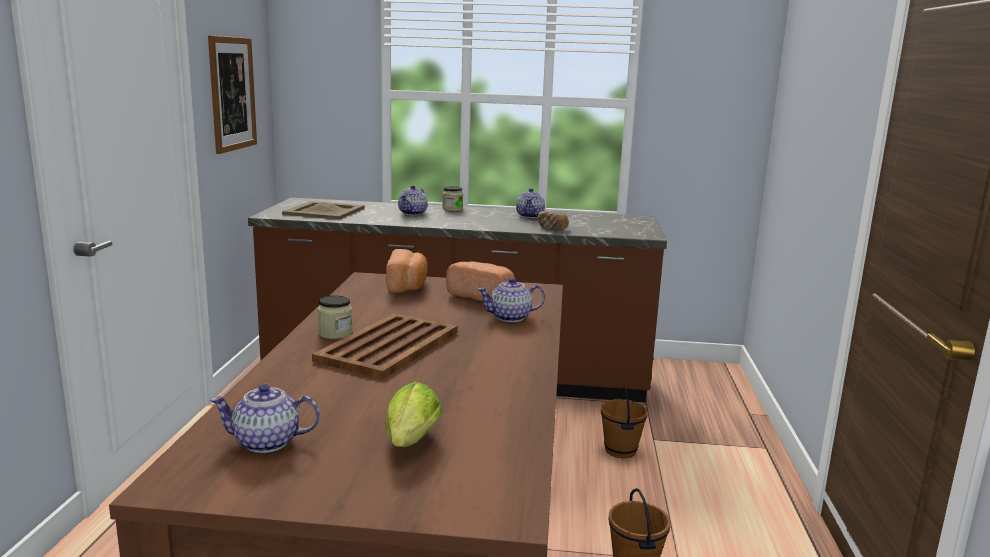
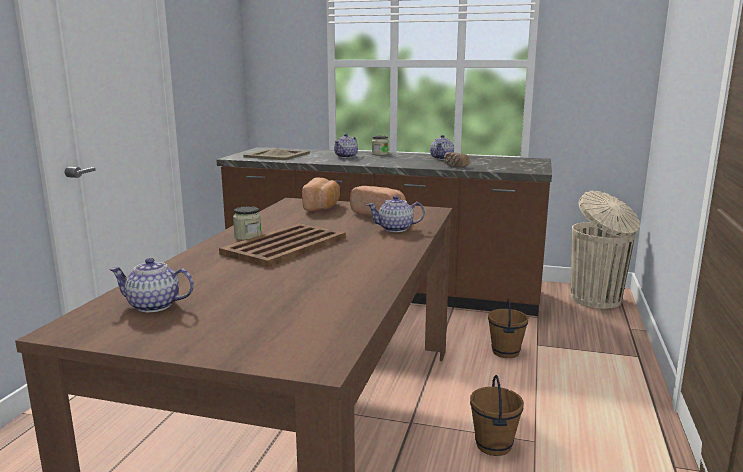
camera: 10 degrees right, 0 degrees up
(232, 93) = (207, 63): picture -> none
(410, 444) = (265, 311): lettuce -> none
(706, 378) = (597, 299): none -> beige trash can

